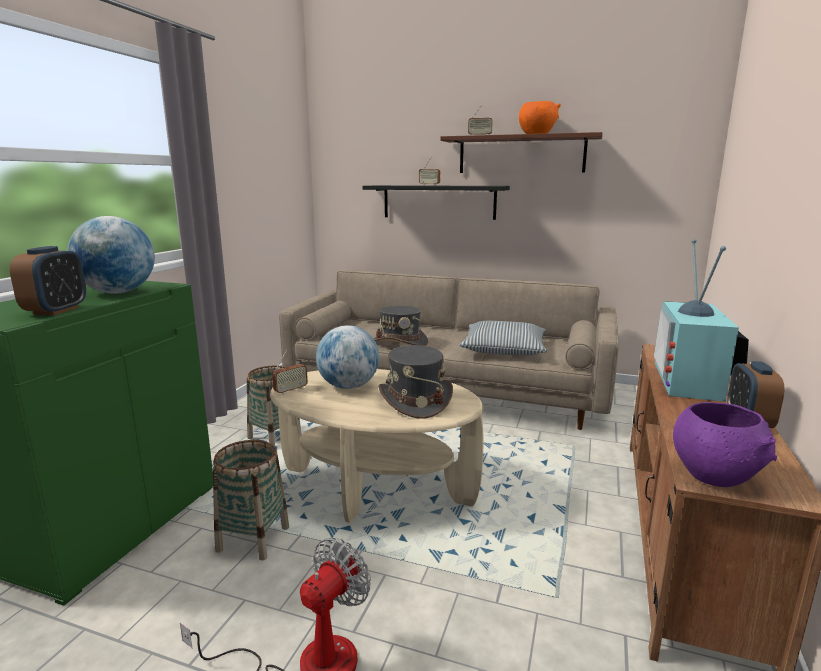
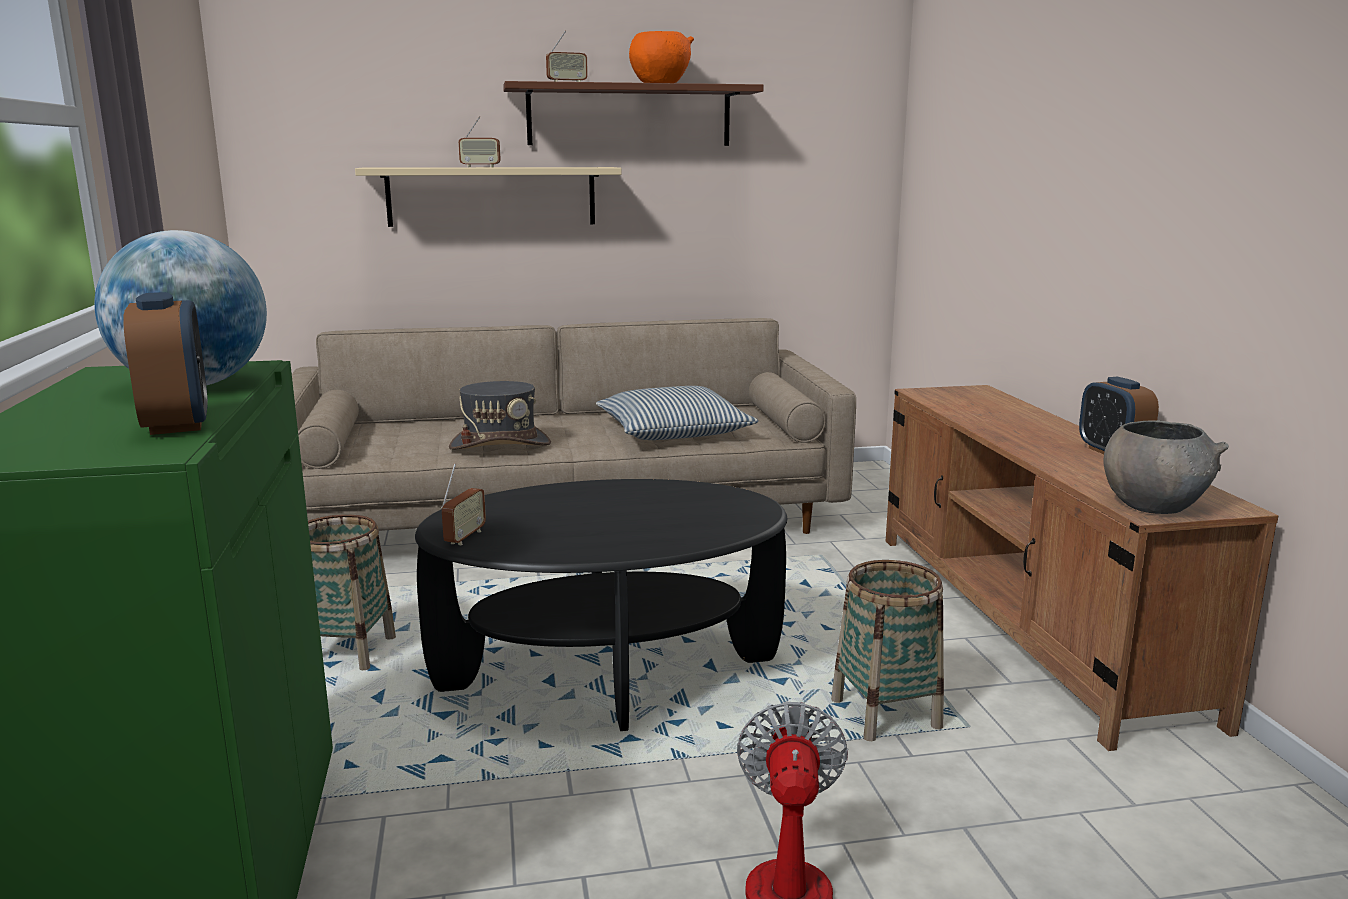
camera: 30 degrees left, 0 degrees up
(253, 538) = (497, 799): basket -> basket (885, 713)
(348, 386) = (552, 514): globe -> none
(375, 486) = (609, 675): beige coffee table -> black coffee table
(415, 401) = (681, 513): grey hat -> none
(438, 202) = (492, 196): black shelf -> beige shelf
(693, 382) = (1008, 422): television -> none
(715, 475) = (1153, 506): purple bowl -> grey bowl

